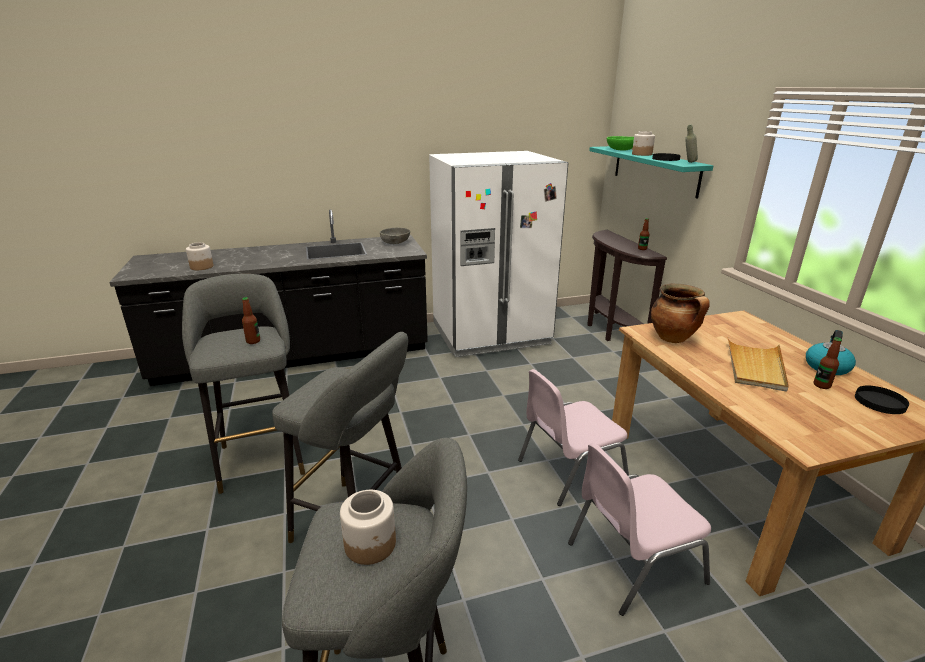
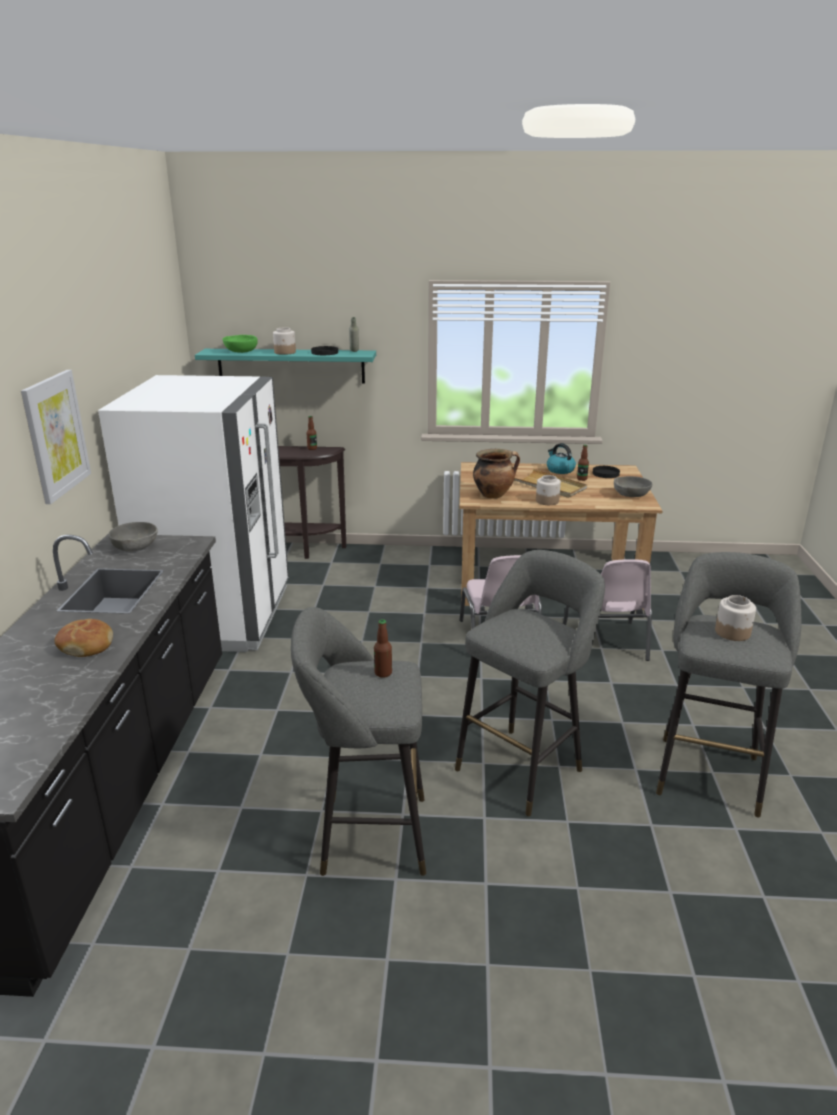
camera: 70 degrees left, 0 degrees up
(201, 267) = (48, 708): jar -> jar (547, 501)
(266, 259) = (86, 645): none -> bread
(376, 157) = (56, 435): none -> picture
(825, 431) = (631, 495): none -> grey bowl

